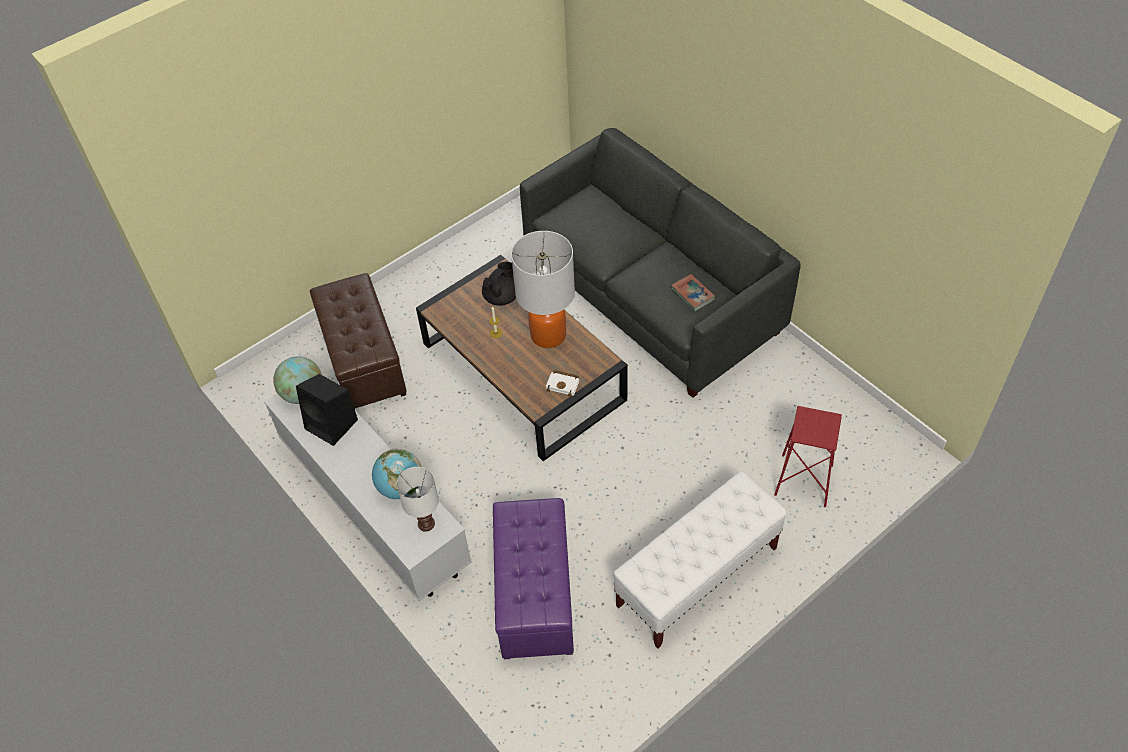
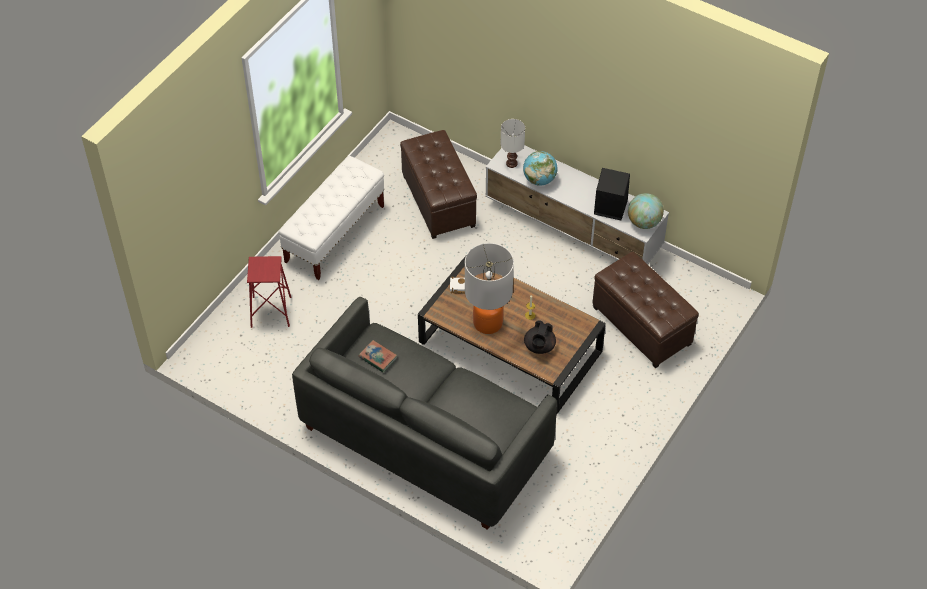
camera: 160 degrees right, 0 degrees up
(534, 596) = (439, 200): purple ottoman -> brown ottoman

